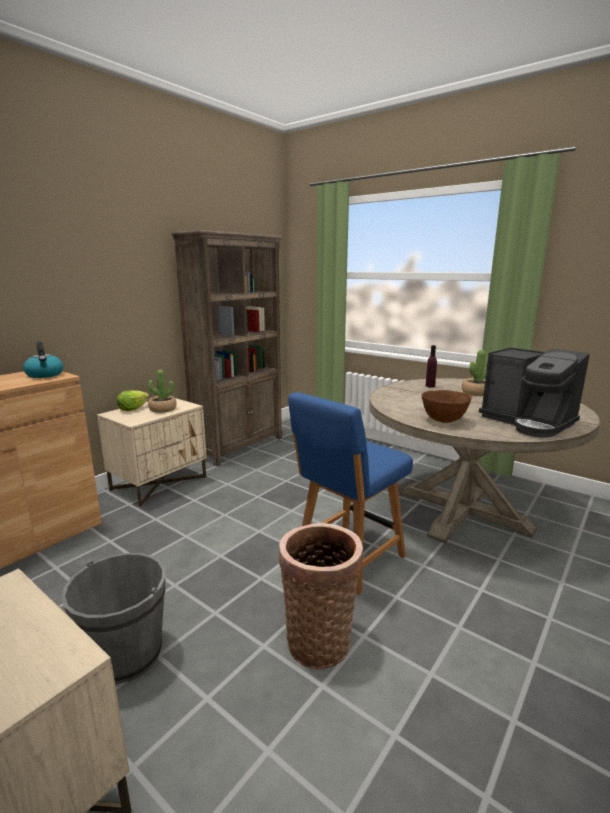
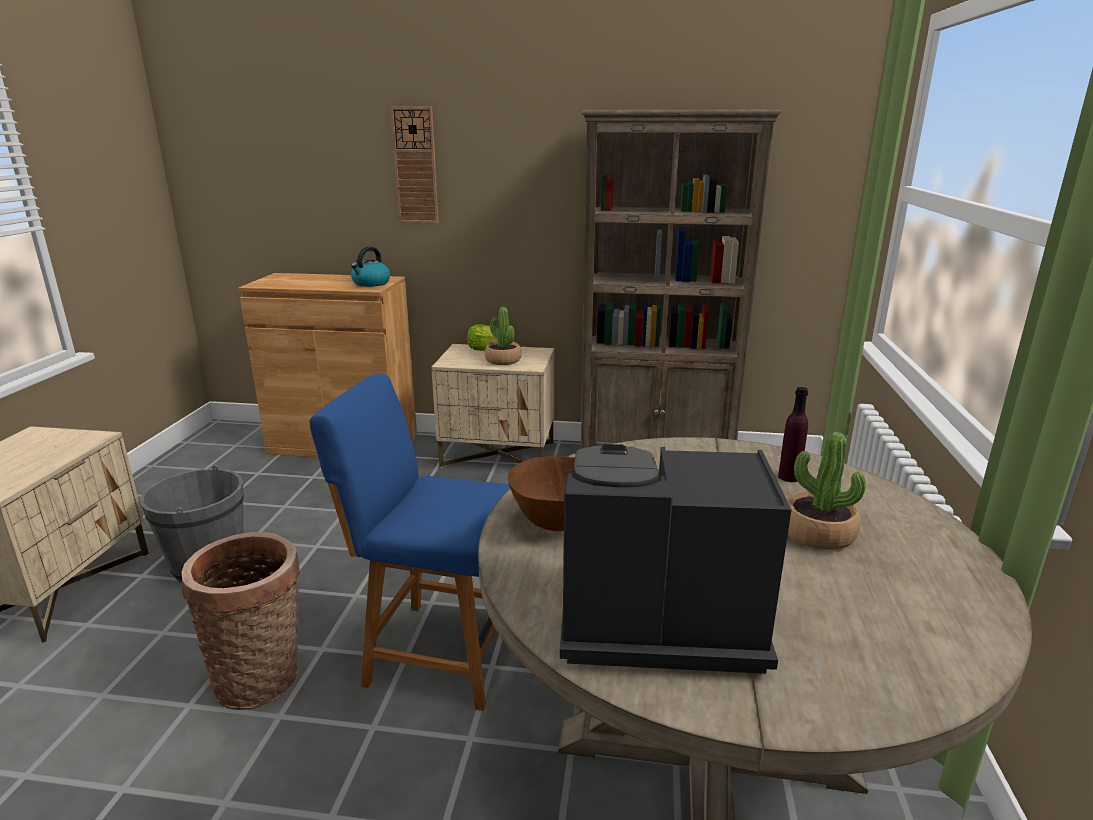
camera: 60 degrees right, 5 degrees up
(45, 270) = (415, 166): none -> wall clock
(528, 422) = (652, 621): coffee machine -> coffee machine turned 75 degrees clockwise

